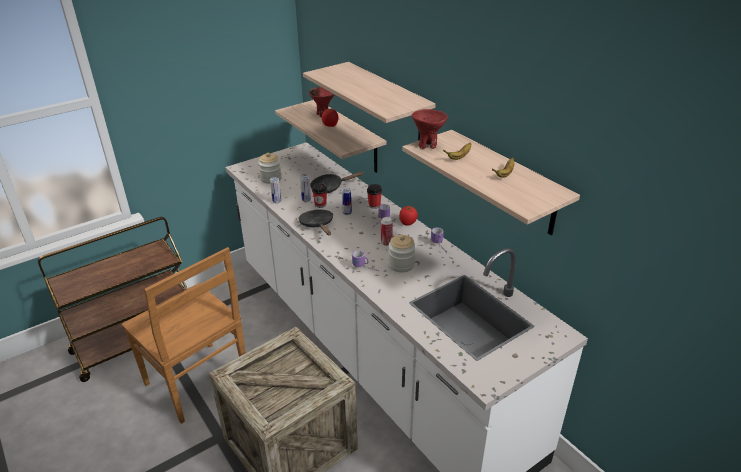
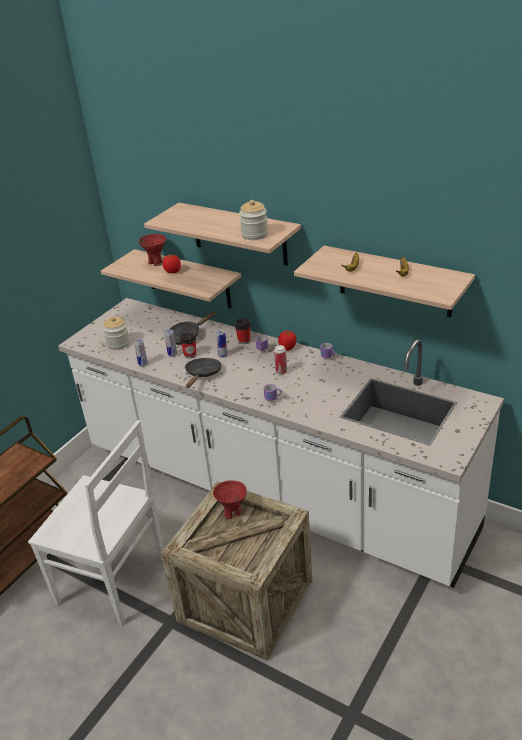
camera: 20 degrees left, 0 degrees up
(198, 383) = (114, 581): brown chair -> white chair
(317, 225) = (202, 374): black frying pan -> black frying pan turned 60 degrees clockwise
(401, 265) = (309, 387): jar -> jar (254, 235)
(427, 145) = (316, 265): red bowl -> red bowl (232, 513)

